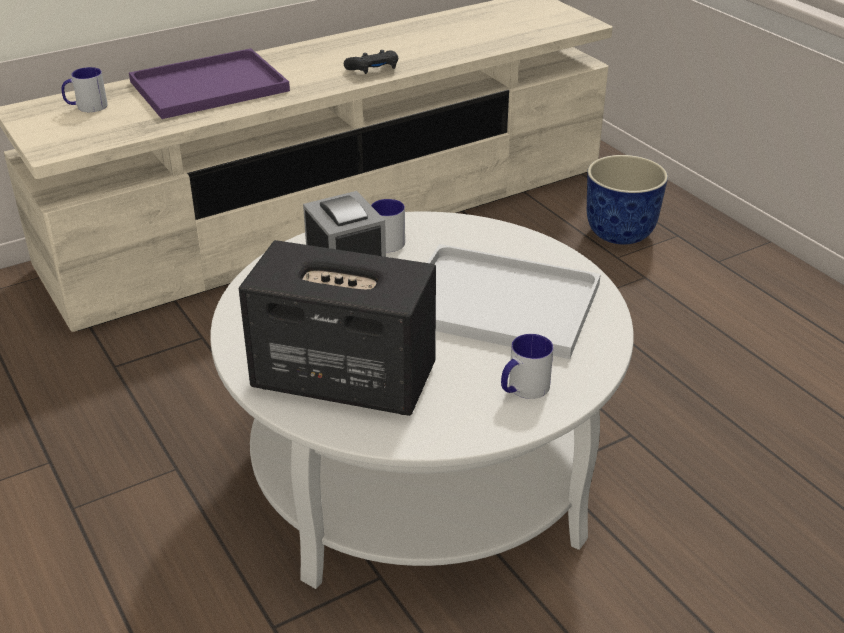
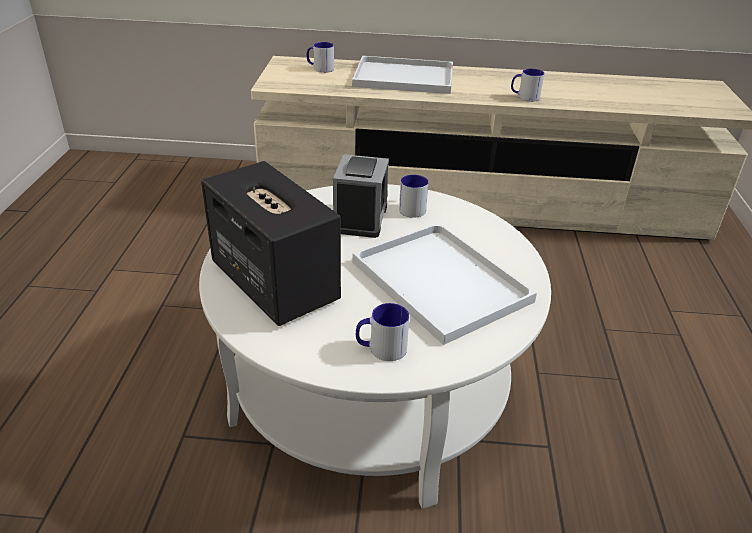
camera: 35 degrees right, 0 degrees up
(211, 85) = (406, 77): purple tray -> white tray
(373, 69) = (524, 97): black game controller -> mug
(621, 234) = (690, 295): planter -> none

